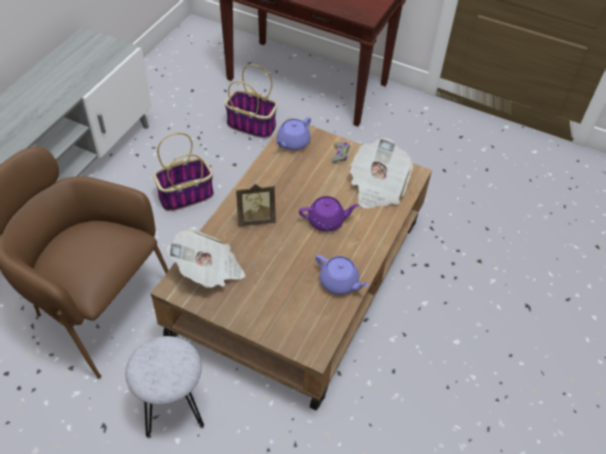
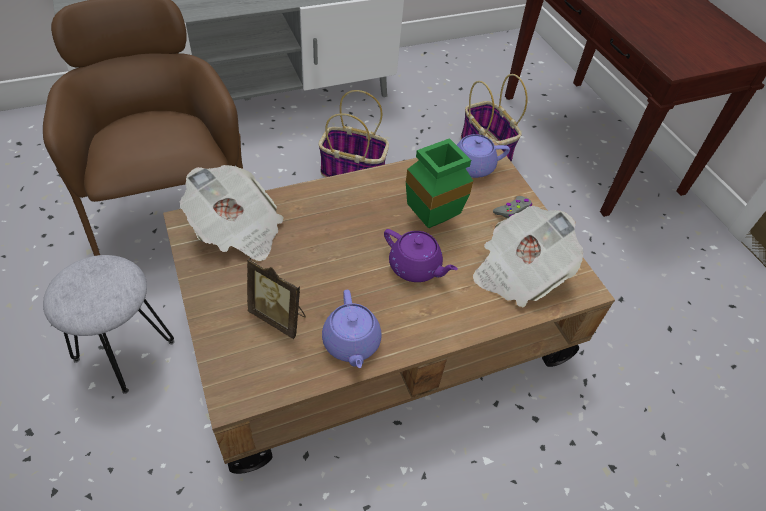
camera: 40 degrees right, 0 degrees up
(256, 219) = (343, 214): picture frame -> picture frame (279, 317)
(306, 190) = (430, 222): none -> green vase

